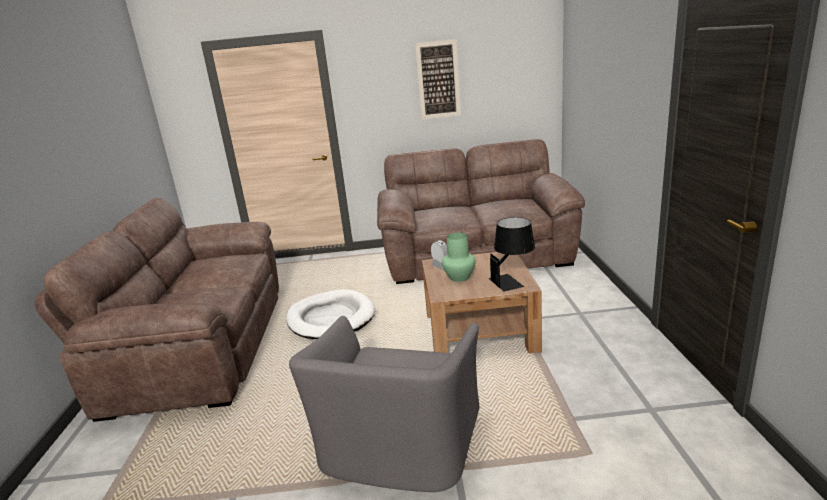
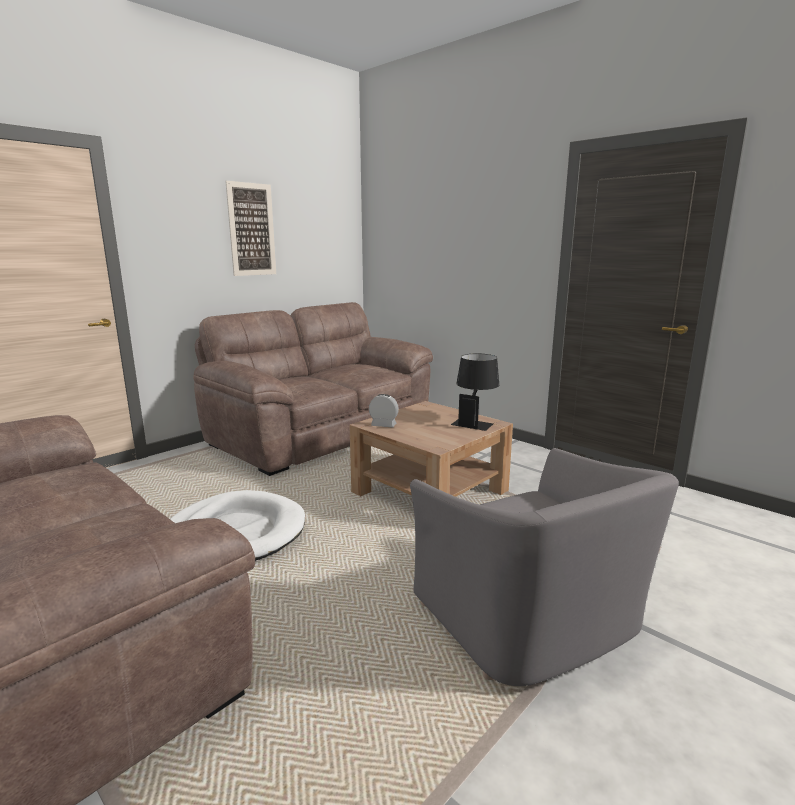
camera: 45 degrees left, 5 degrees down
(460, 277) = (422, 429): green vase -> none

